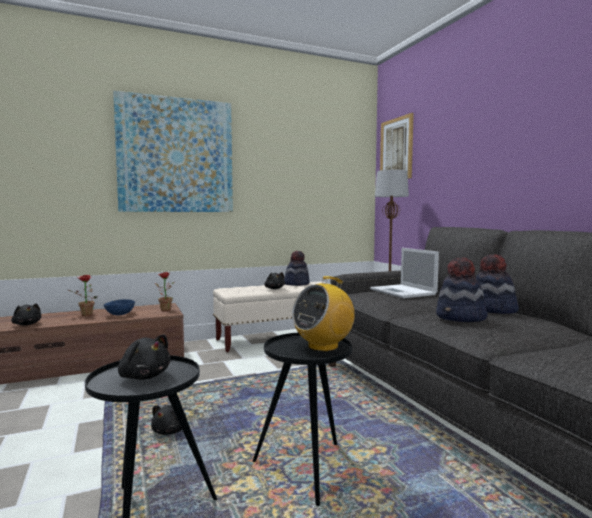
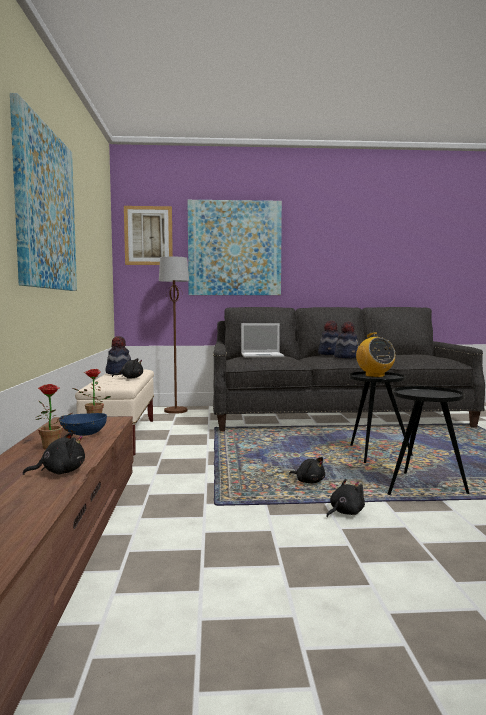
camera: 70 degrees left, 0 degrees up
(144, 376) = (426, 394): black plush toy -> black plush toy (345, 512)
(465, 149) = (234, 248): none -> picture

